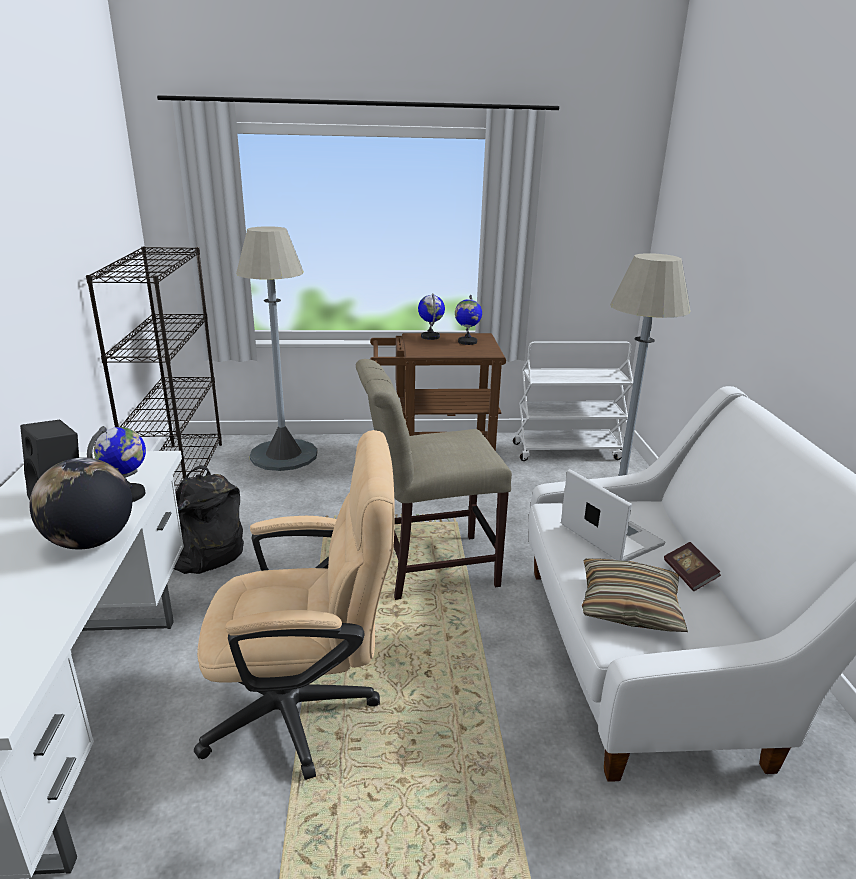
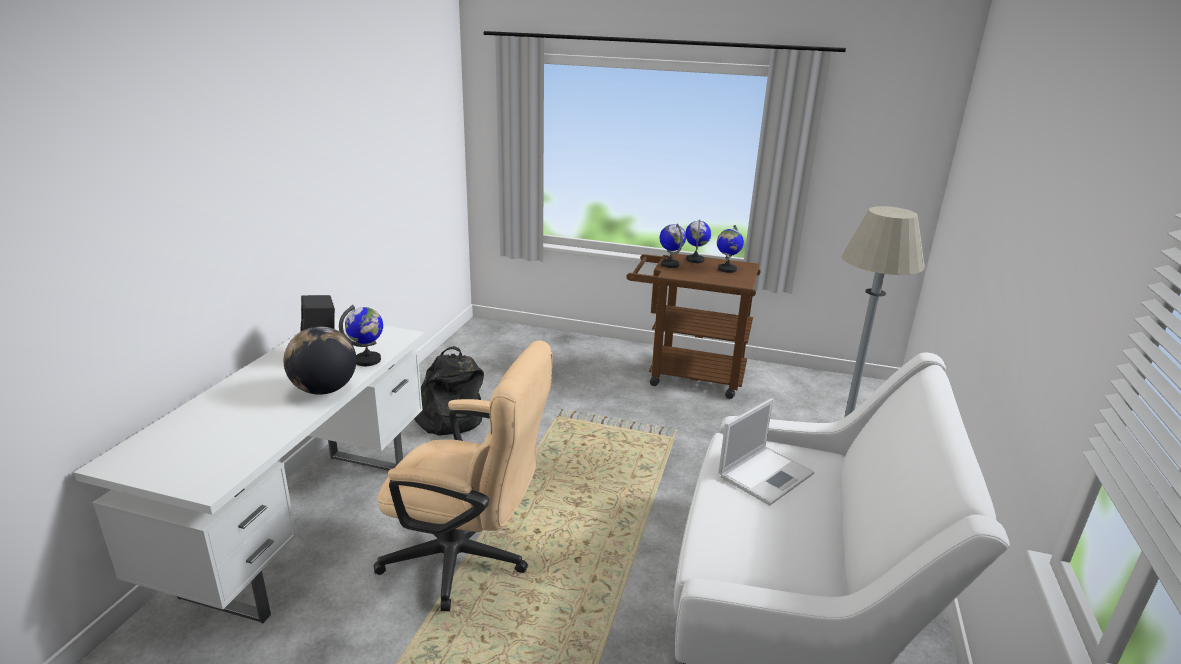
camera: 20 degrees right, 0 degrees up
(180, 474) = (462, 350): black bookcase -> none
(283, 455) = (552, 349): grey floor lamp -> none
(410, 344) = (670, 264): none -> globe
(428, 567) = (626, 471): beige chair -> none
(567, 451) = (824, 391): white cart -> none
(609, 534) = (766, 474): laptop -> laptop turned 60 degrees clockwise
(629, 606) = (738, 540): pillow -> none
(689, 575) = (818, 527): book -> none

